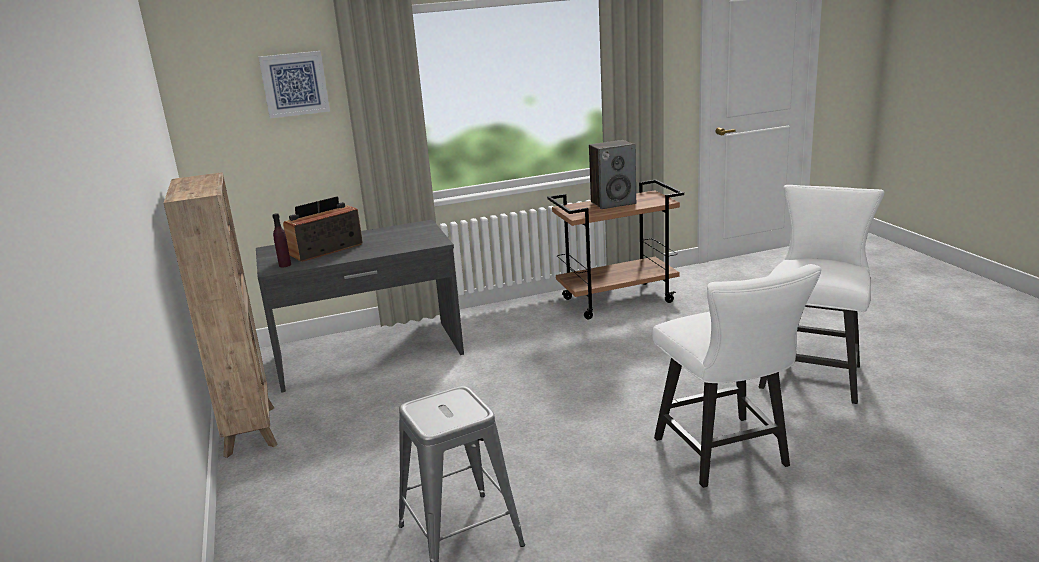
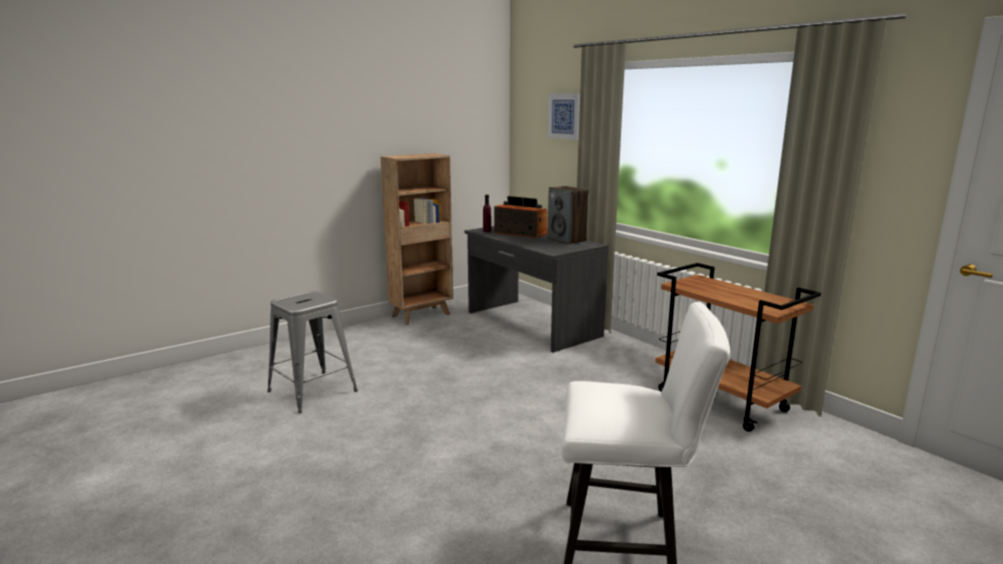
camera: 70 degrees right, 5 degrees down
(613, 203) = (736, 292): speaker -> speaker (567, 240)
(727, 456) = (422, 488): white chair -> none

